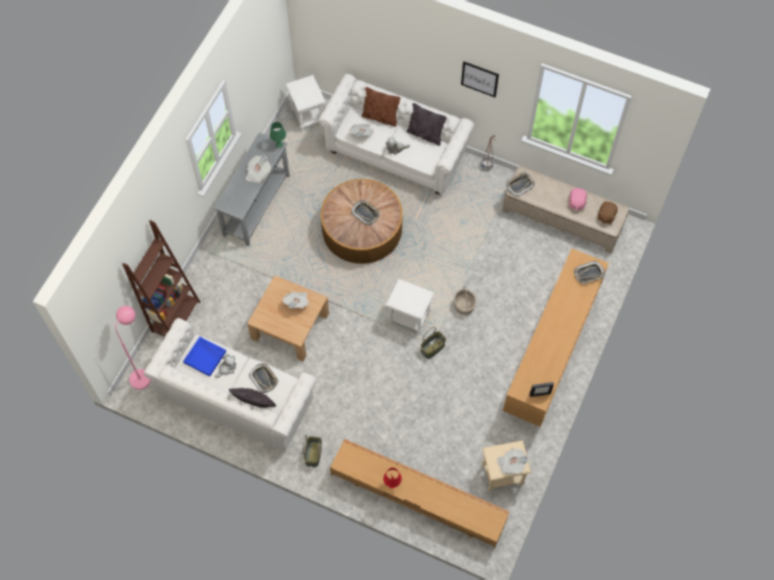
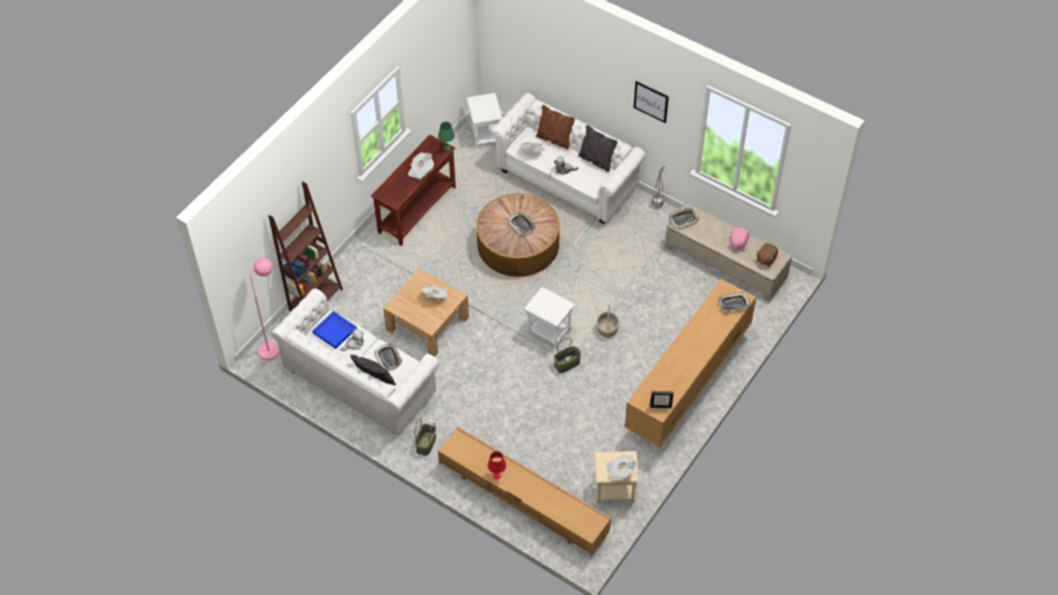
camera: 10 degrees right, 10 degrees down
(256, 205) = (417, 209): grey console table -> brown console table

